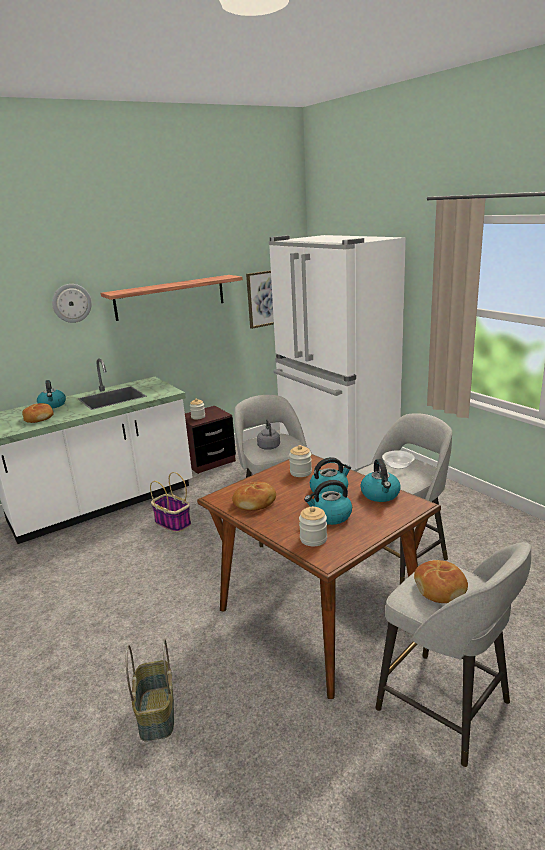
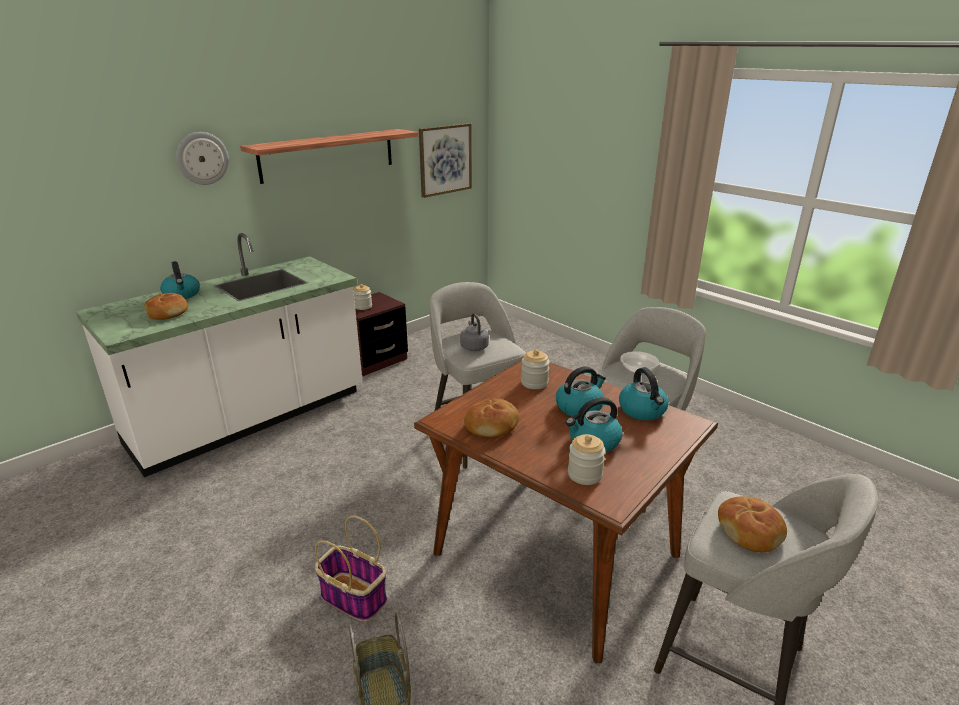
camera: 10 degrees left, 5 degrees up
(172, 523) = (346, 441): basket -> basket (352, 597)
(335, 453) = (523, 347): white fridge -> none

